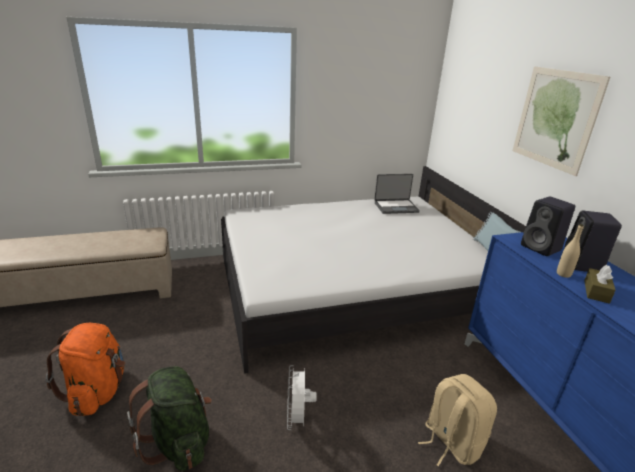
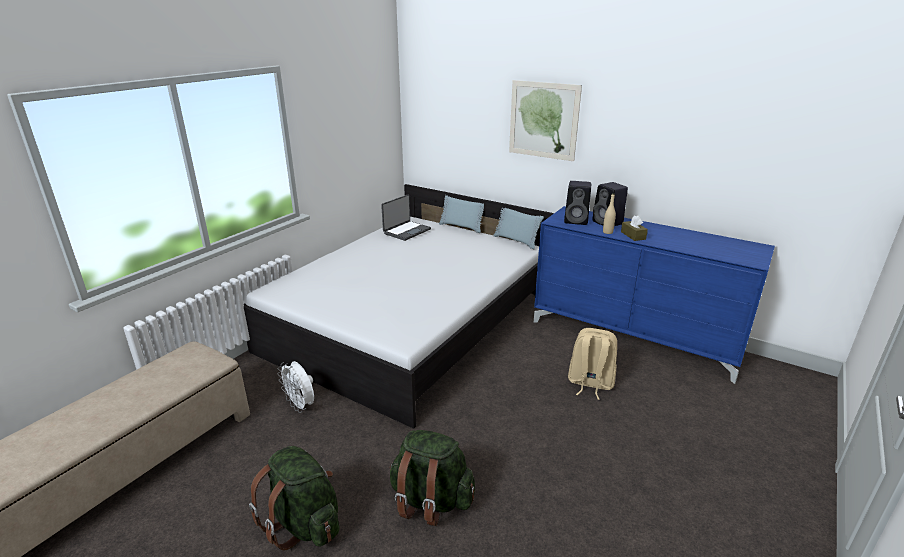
camera: 40 degrees left, 0 degrees up
(97, 391) = (304, 523): orange backpack -> green backpack
(297, 418) = (491, 430): white fan -> white fan (301, 405)
(453, 221) = (461, 227): none -> blue pillow

